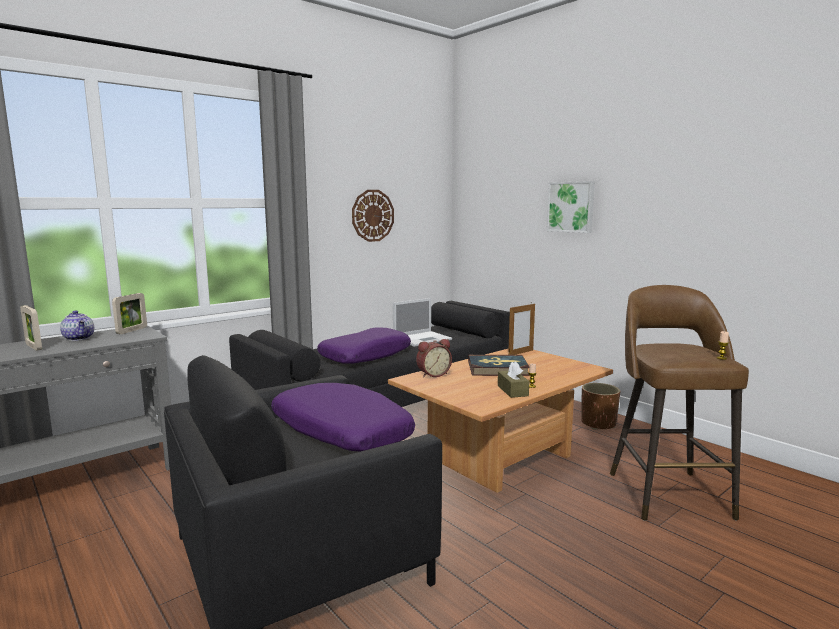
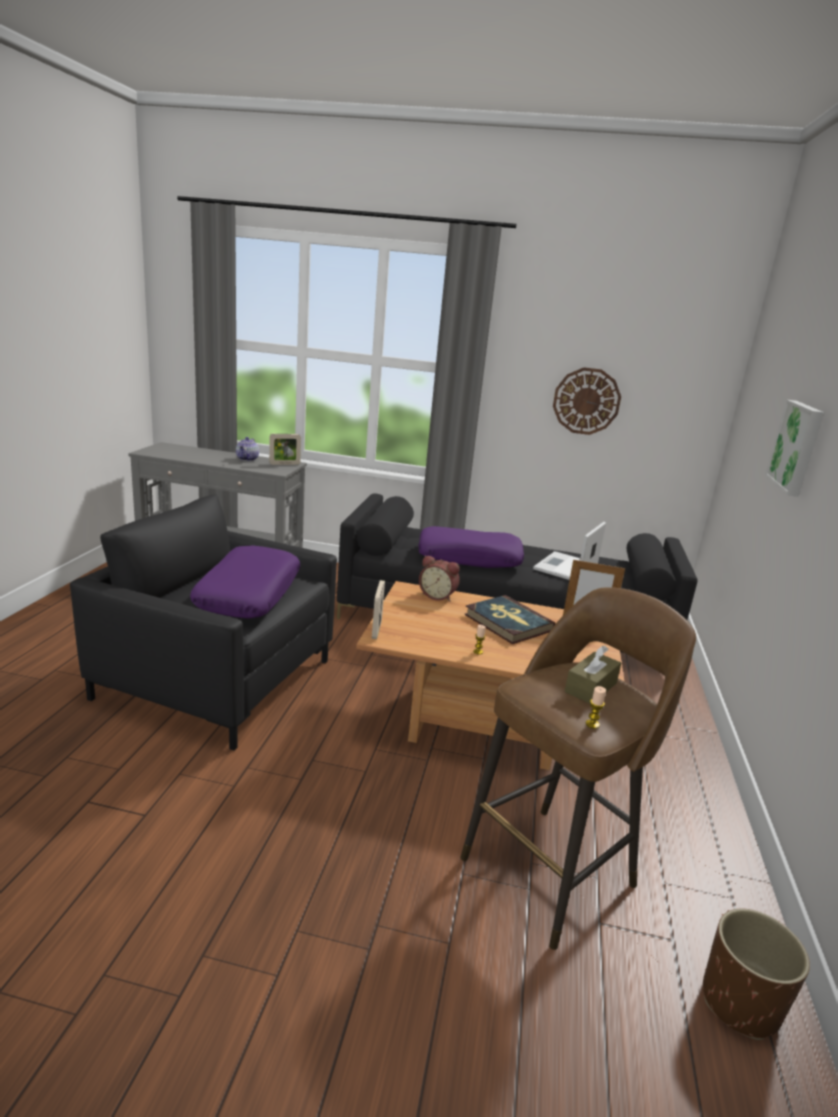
camera: 50 degrees right, 10 degrees up
(33, 347) = (214, 457): picture frame -> picture frame (376, 629)
(423, 339) = (565, 568): laptop -> laptop turned 105 degrees clockwise
(512, 391) = (448, 644): brown tissue box -> brown tissue box (590, 687)
(598, 424) = (673, 773): brown planter -> brown planter (739, 1002)

